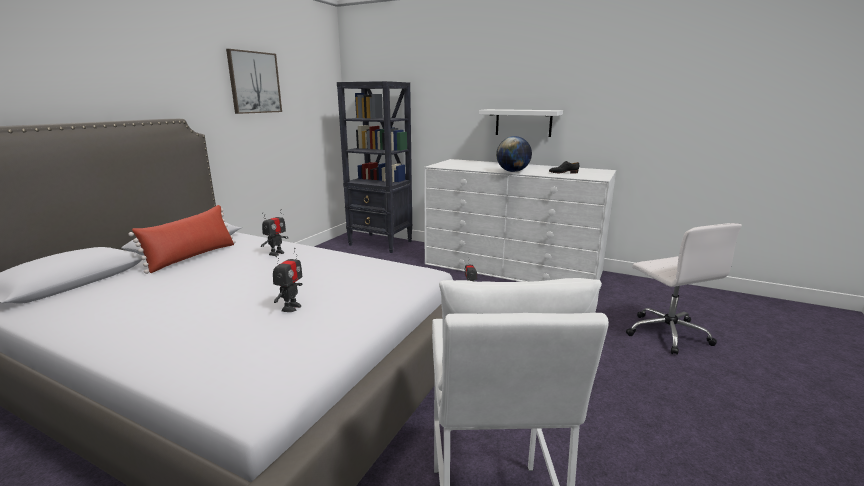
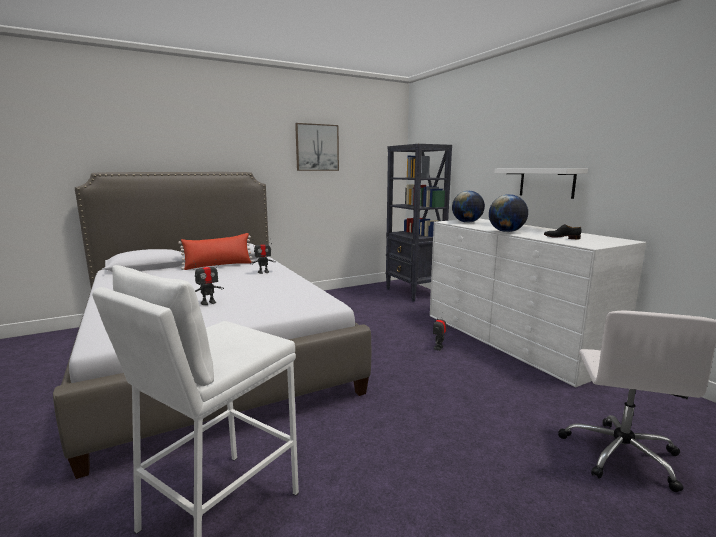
camera: 35 degrees right, 5 degrees down
(455, 164) = (467, 222): none -> globe

